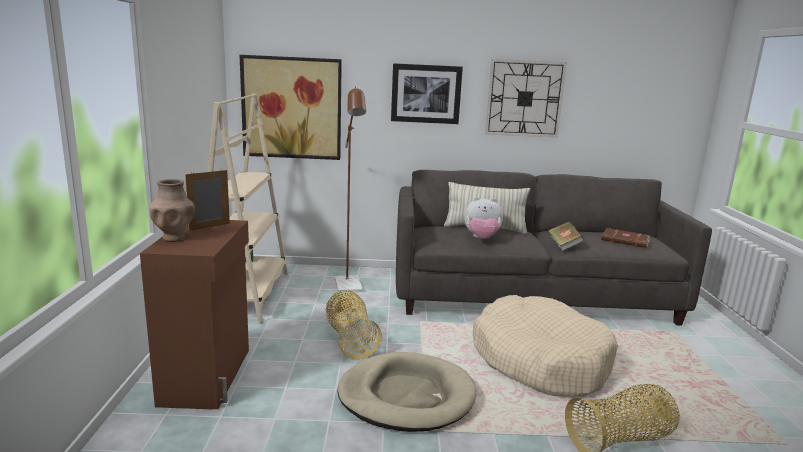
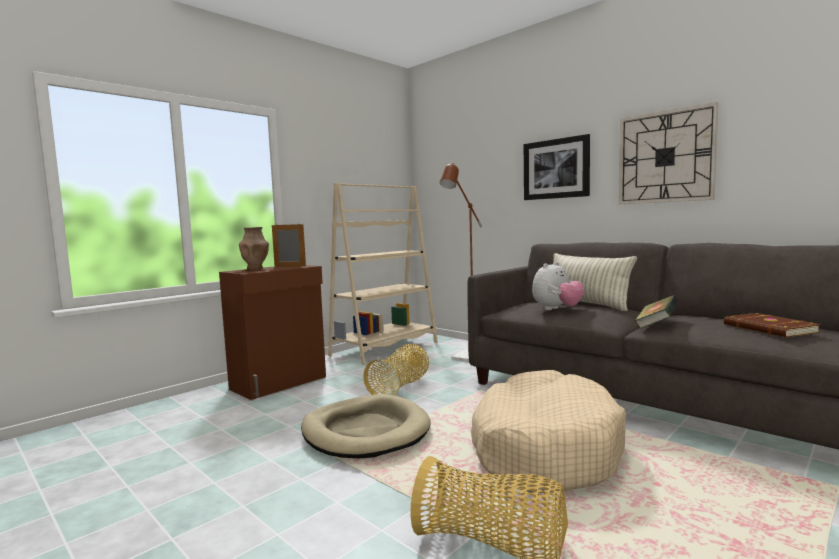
camera: 45 degrees right, 10 degrees down
(292, 108) = (451, 198): picture -> none
(481, 238) = (556, 309): plush toy -> plush toy turned 90 degrees counterclockwise

